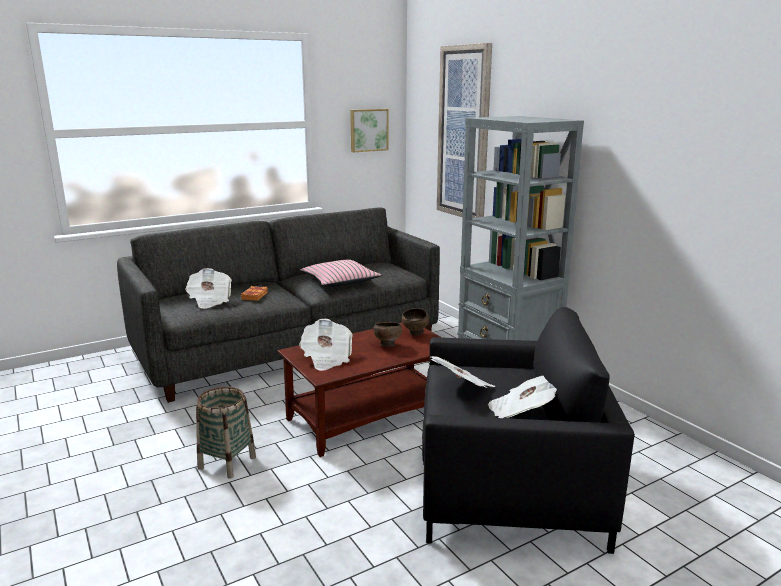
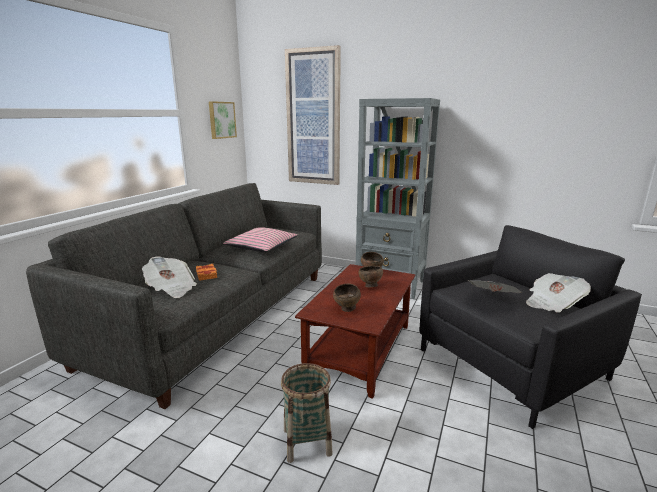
camera: 35 degrees left, 0 degrees up
(326, 358) = (347, 309): newspaper -> brown bowl

